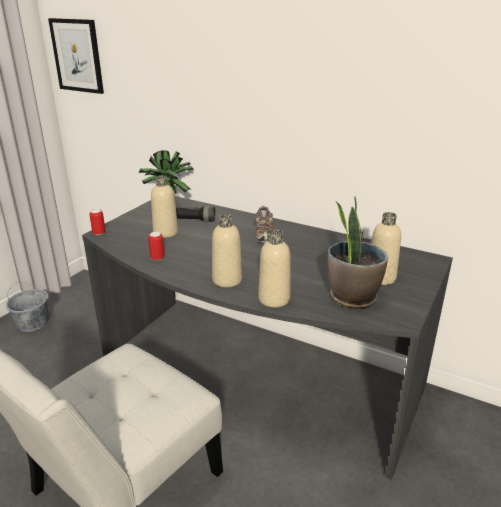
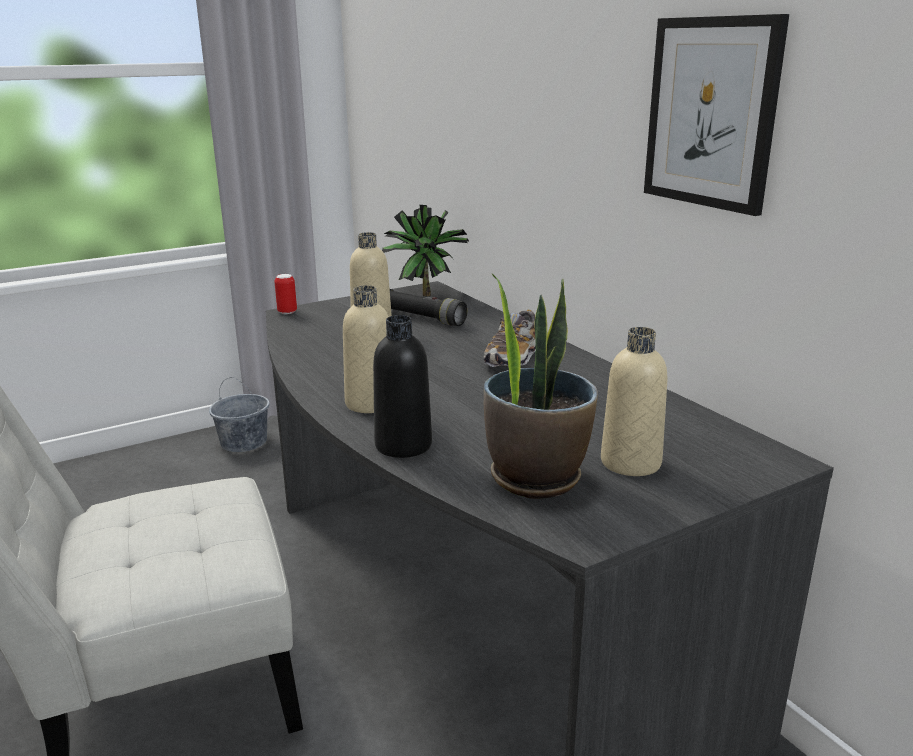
camera: 30 degrees right, 5 degrees down
(77, 55) = (368, 64): picture -> picture (711, 113)
(157, 258) = (317, 355): can -> none
(274, 299) = (403, 445): beige bottle -> black bottle

